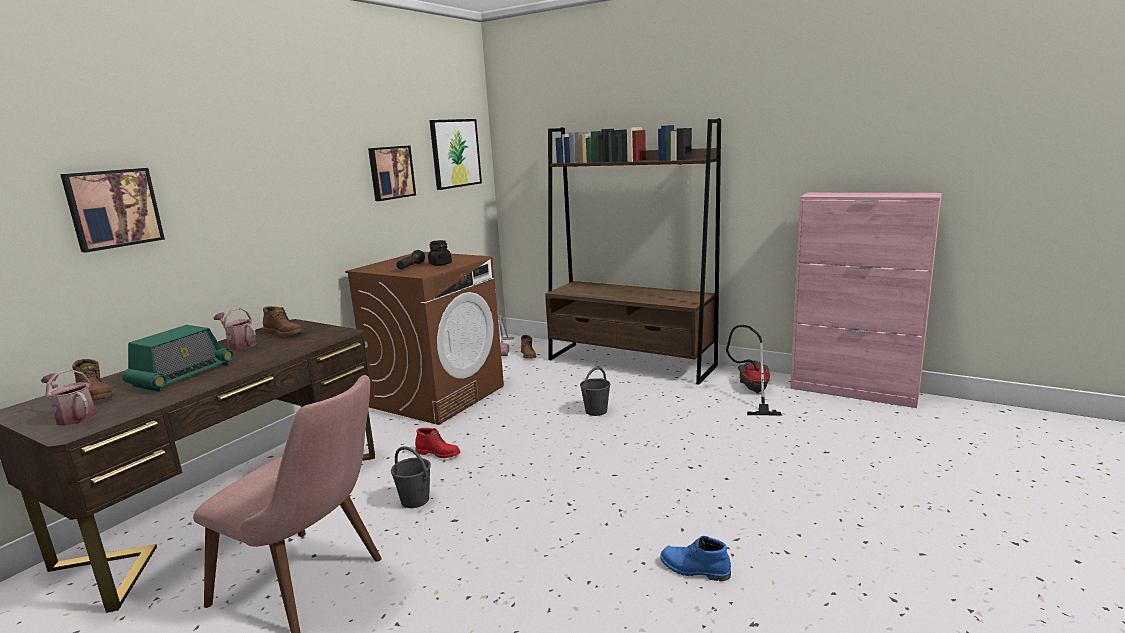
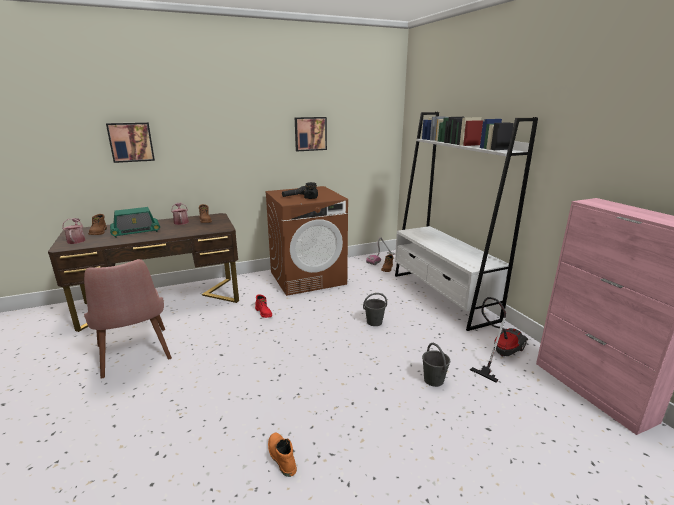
camera: 35 degrees right, 5 degrees up
(415, 500) = (221, 334): grey bucket -> grey bucket (434, 380)
(455, 153) = (367, 123): picture -> none
(630, 362) = (442, 296): brown bookcase -> white bookcase
(694, 569) = (281, 457): blue boot -> orange boot

